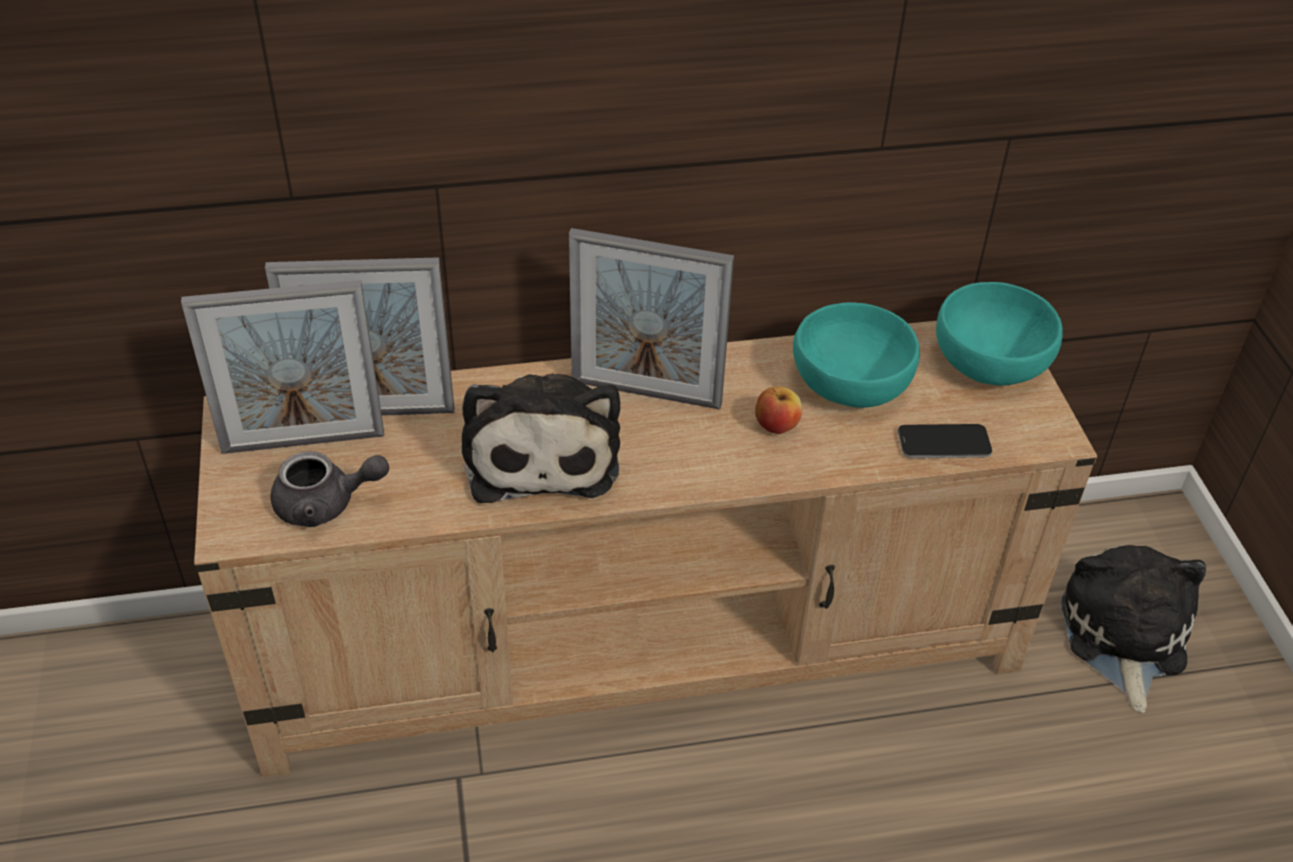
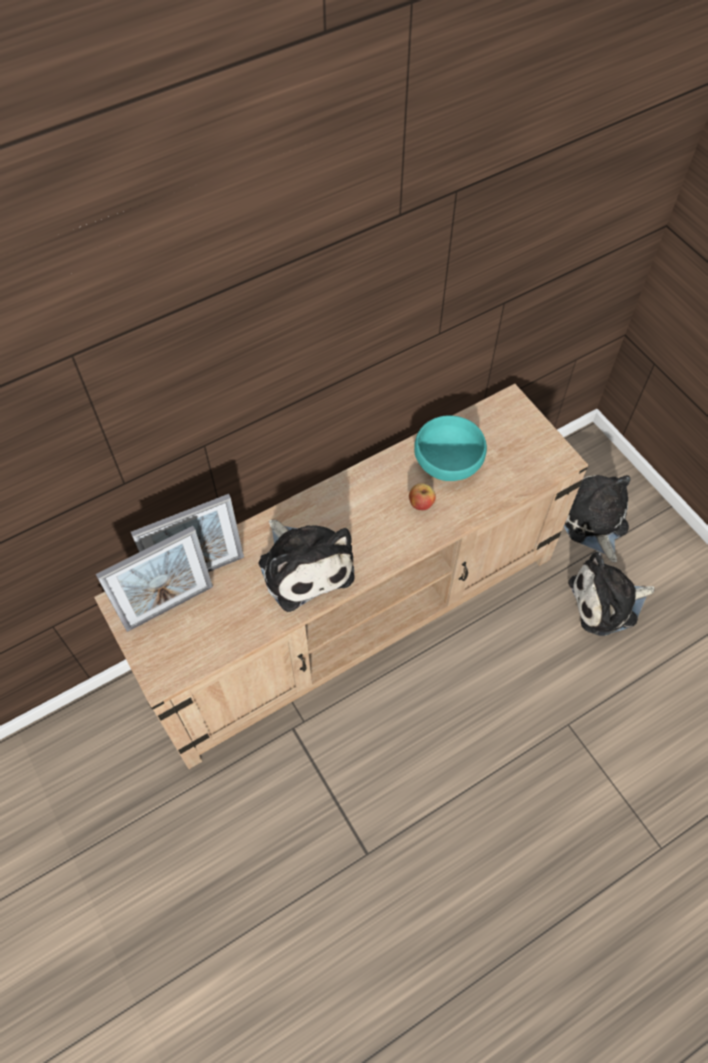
camera: 20 degrees left, 15 degrees up
(326, 504) = (204, 643): grey teapot -> none
(646, 393) = (343, 506): picture frame -> none
(944, 443) = (511, 484): phone -> none
(988, 361) = (513, 422): turquoise bowl -> none
(1101, 772) = (607, 602): none -> plush toy

